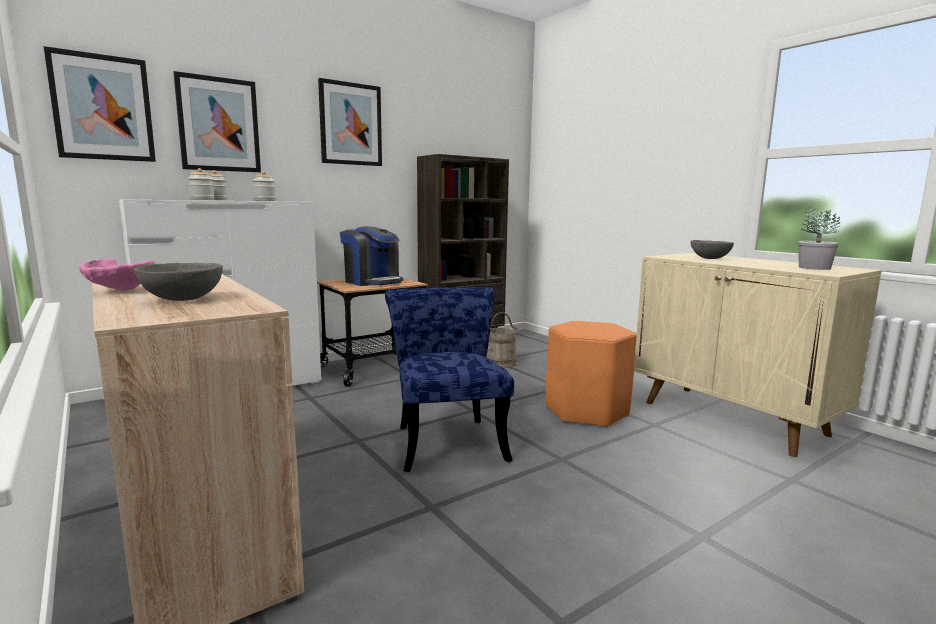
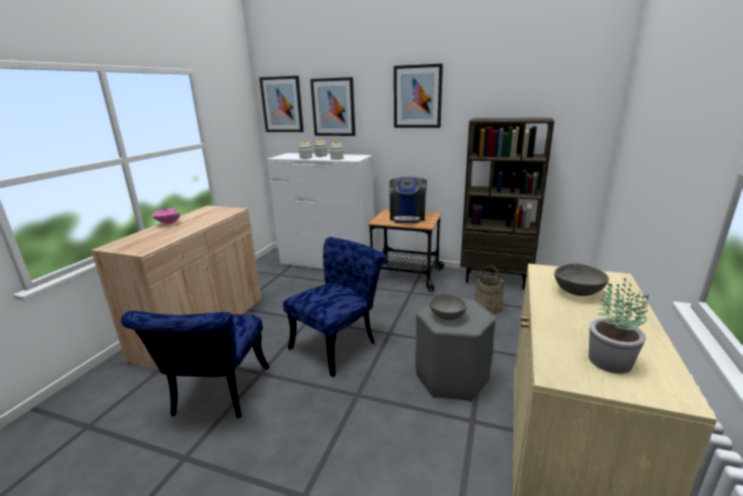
camera: 55 degrees right, 10 degrees up
(181, 299) = (156, 236): grey bowl -> grey bowl (446, 316)
(439, 559) = (216, 396): none -> blue chair
(586, 411) = (452, 378): orange stool -> grey stool

